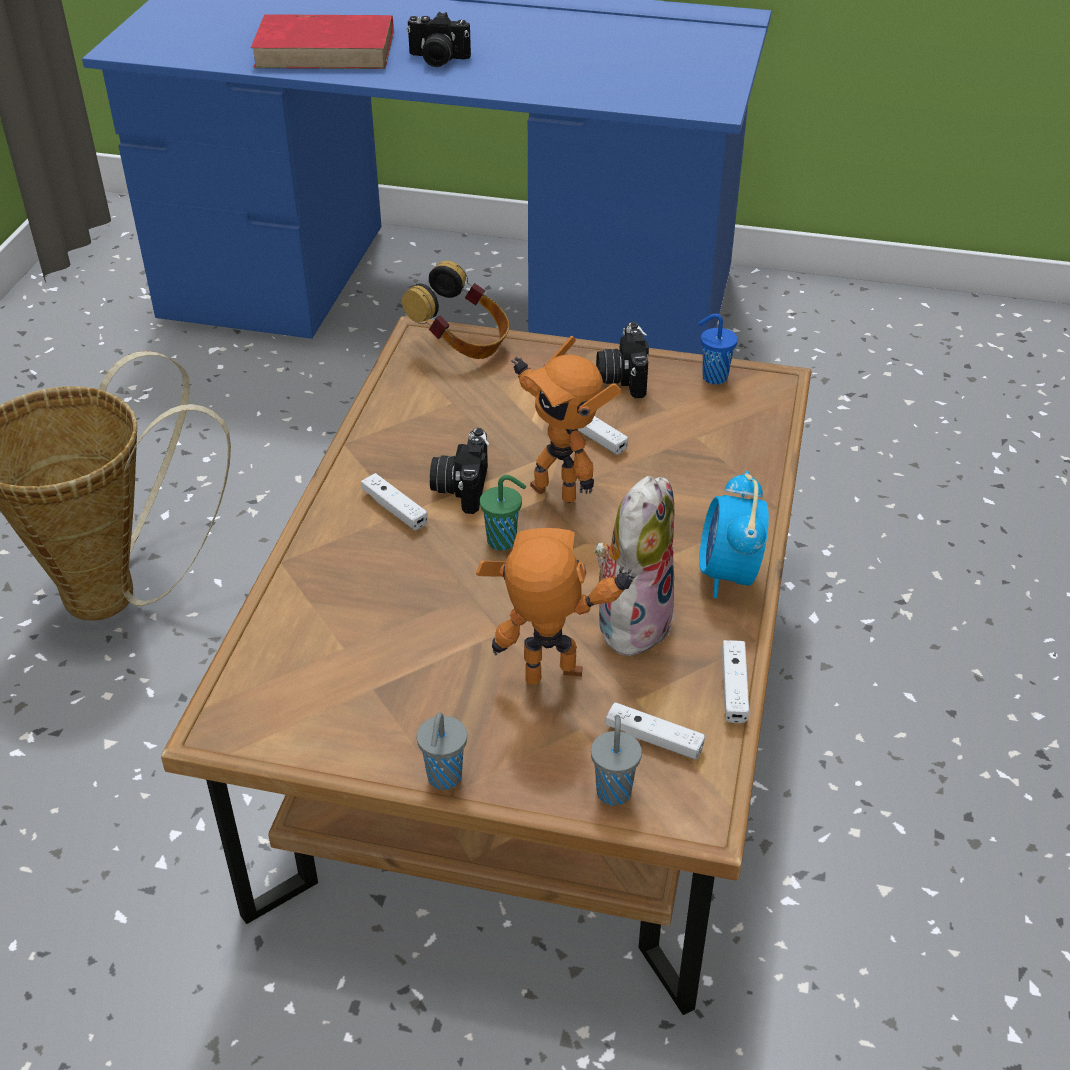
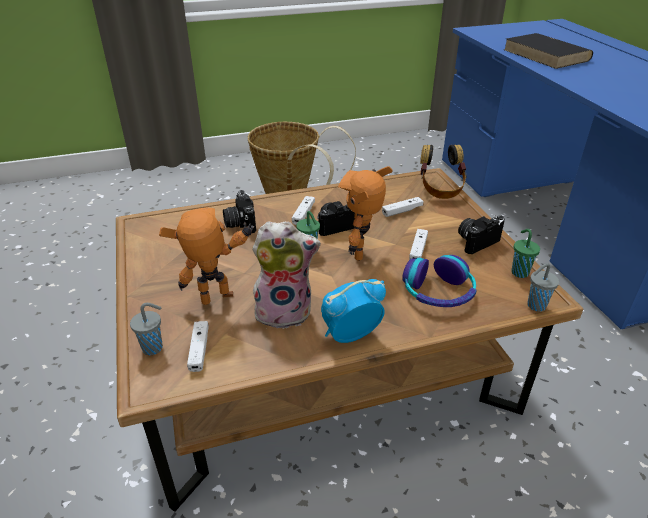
camera: 60 degrees right, 5 degrees down
(326, 49) = (546, 55): red book -> black book
(437, 59) = (588, 74): camera -> camera (240, 223)
(444, 779) = (134, 289): grey cup -> grey cup (535, 306)
(556, 683) = (219, 302): toy robot -> toy robot turned 75 degrees counterclockwise
(698, 461) = (438, 292): none -> headphones
(713, 377) = (519, 272): blue cup -> green cup
(734, 688) = (256, 368): white game controller -> white game controller (402, 211)

